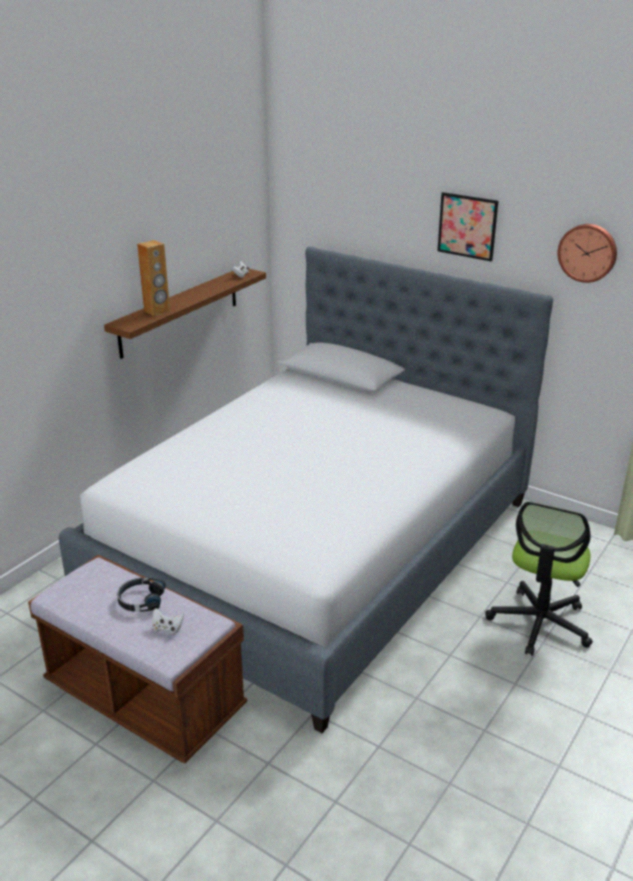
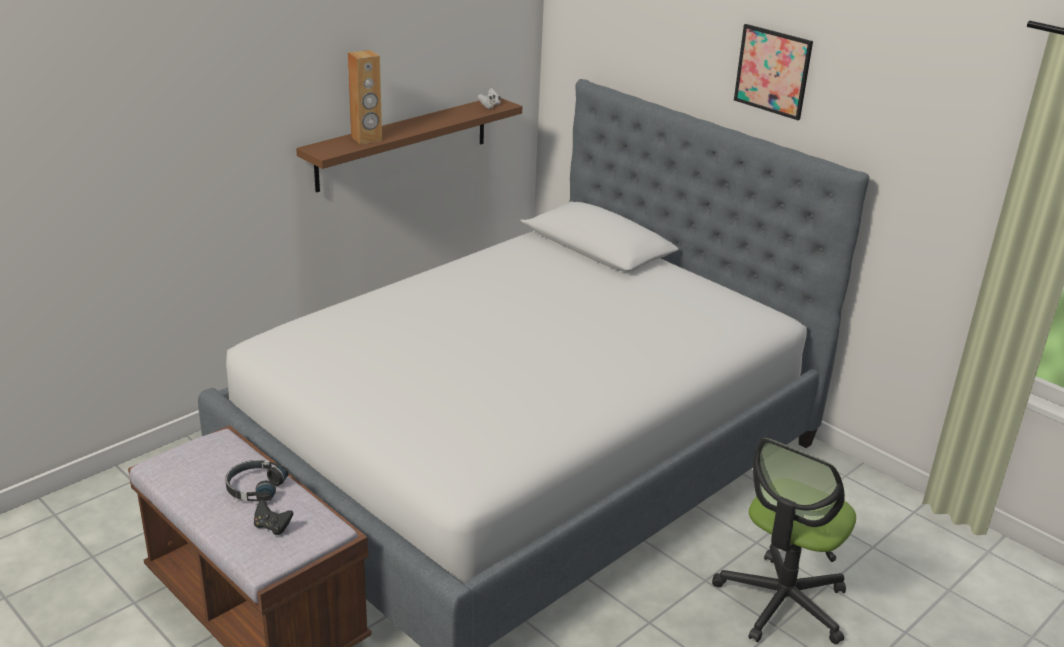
camera: 10 degrees right, 0 degrees up
(167, 629) = (272, 527): white game controller -> black game controller
(588, 252) = (919, 121): wall clock -> none

